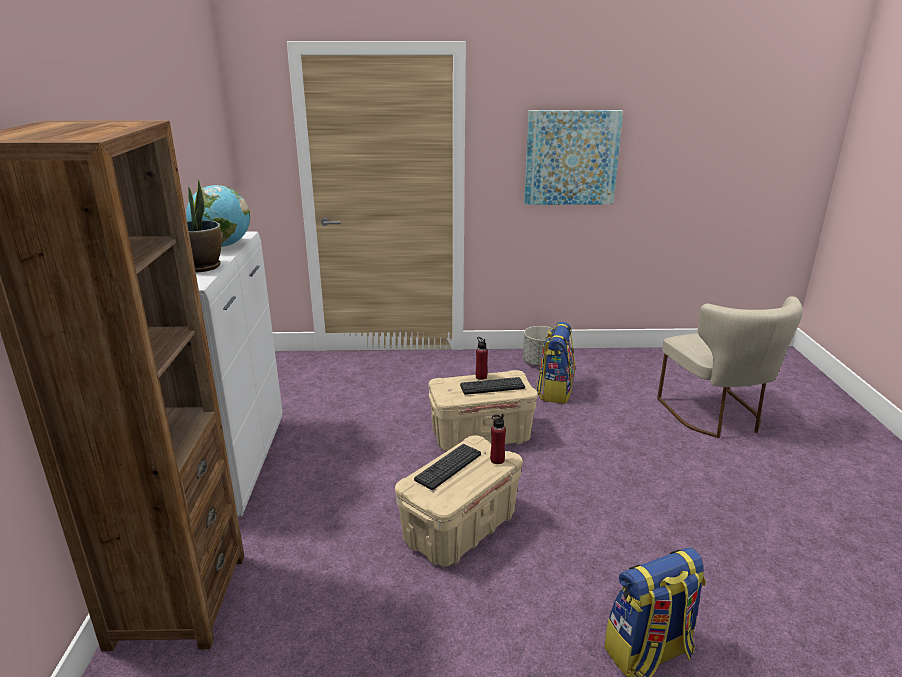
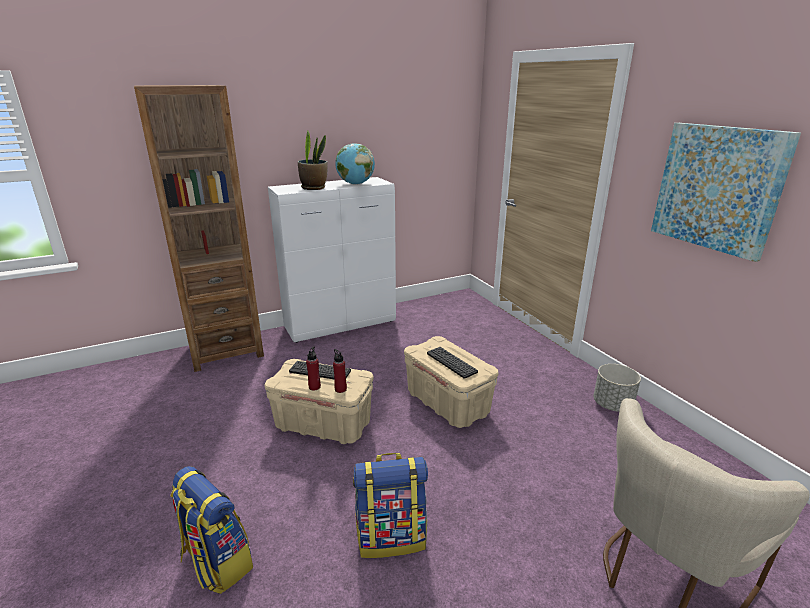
camera: 65 degrees right, 0 degrees up
(481, 377) = (463, 354): red bottle -> red bottle (314, 387)
(554, 391) = (567, 426): backpack -> backpack (391, 537)

